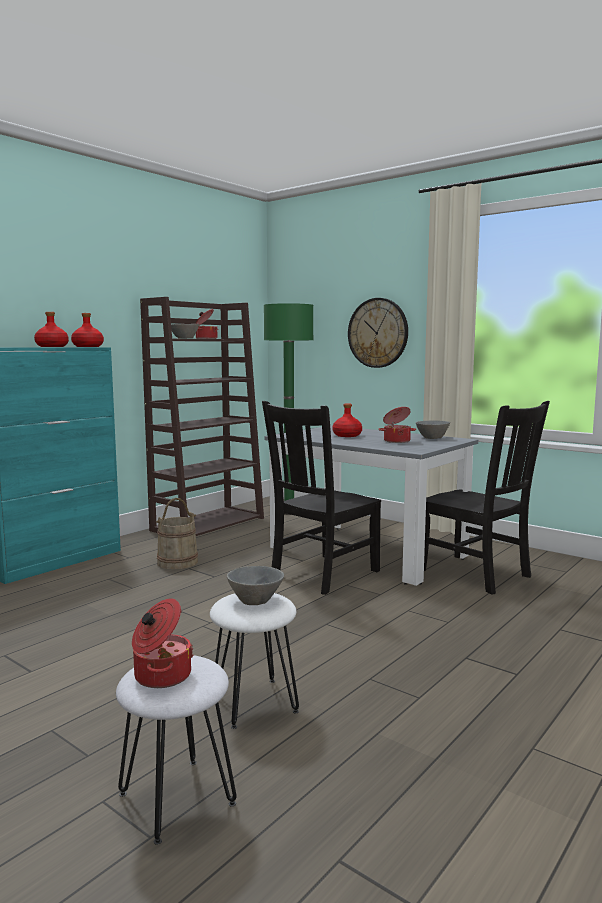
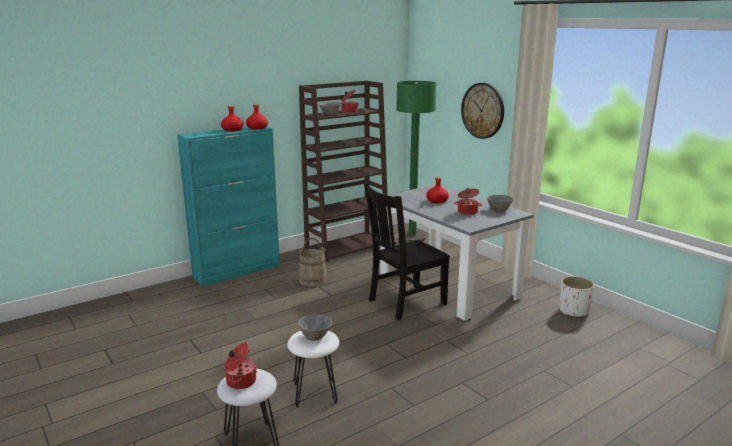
camera: 15 degrees right, 10 degrees up
(477, 574) = (516, 316): black chair -> none
(539, 563) = (573, 311): none -> white planter

